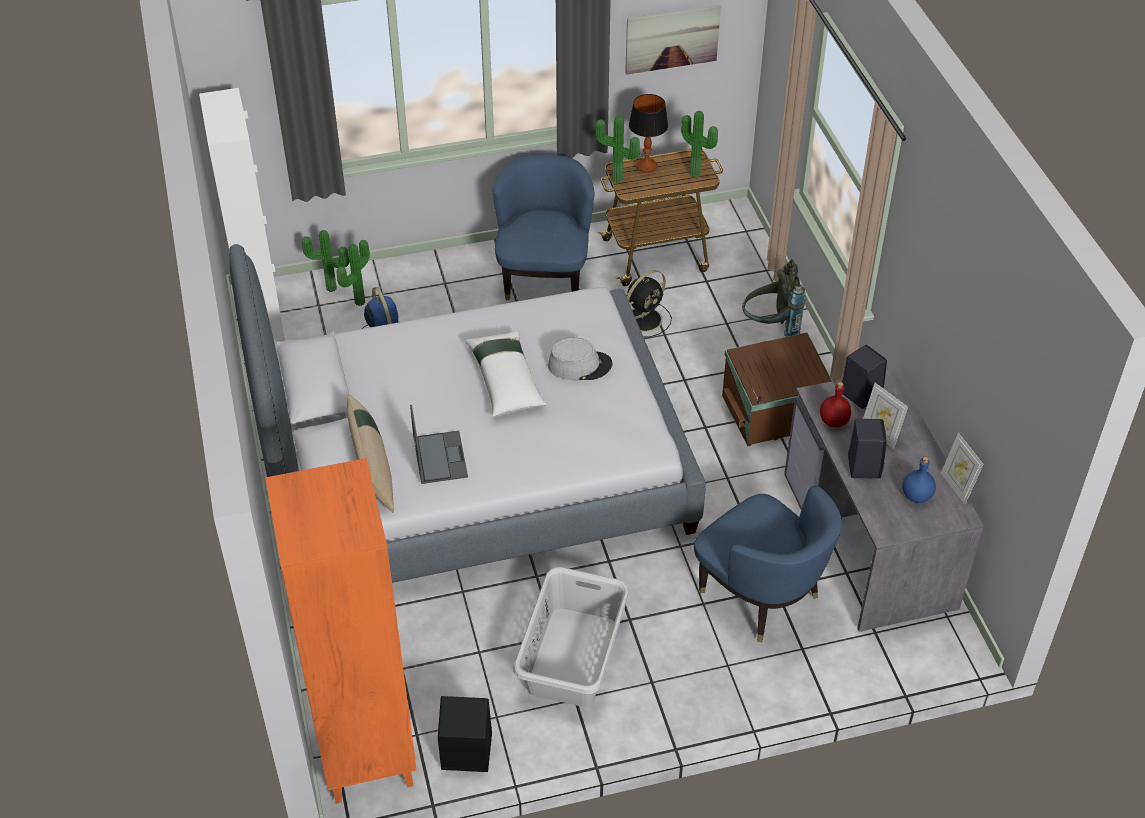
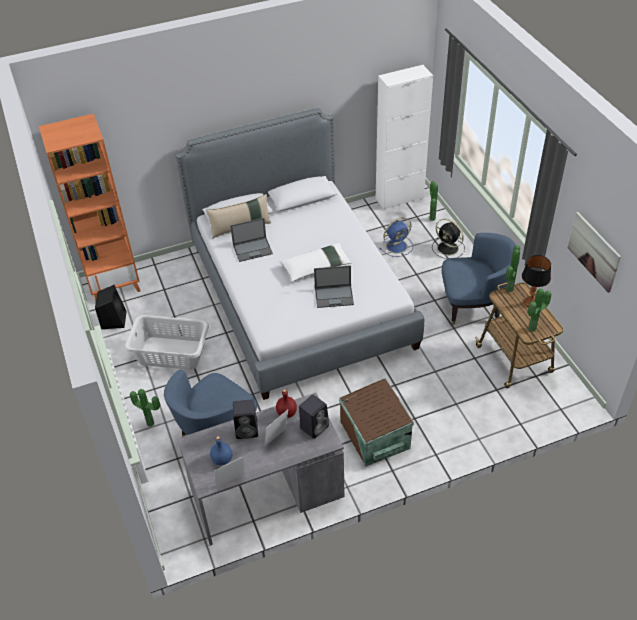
camera: 85 degrees right, 0 degrees up
(358, 301) = (424, 230): potted plant -> potted plant (151, 422)
(579, 365) = (334, 296): grey hat -> laptop
(645, 318) = (447, 360): black fan -> black fan (448, 248)
(770, 327) = (458, 429): grey backpack -> none

